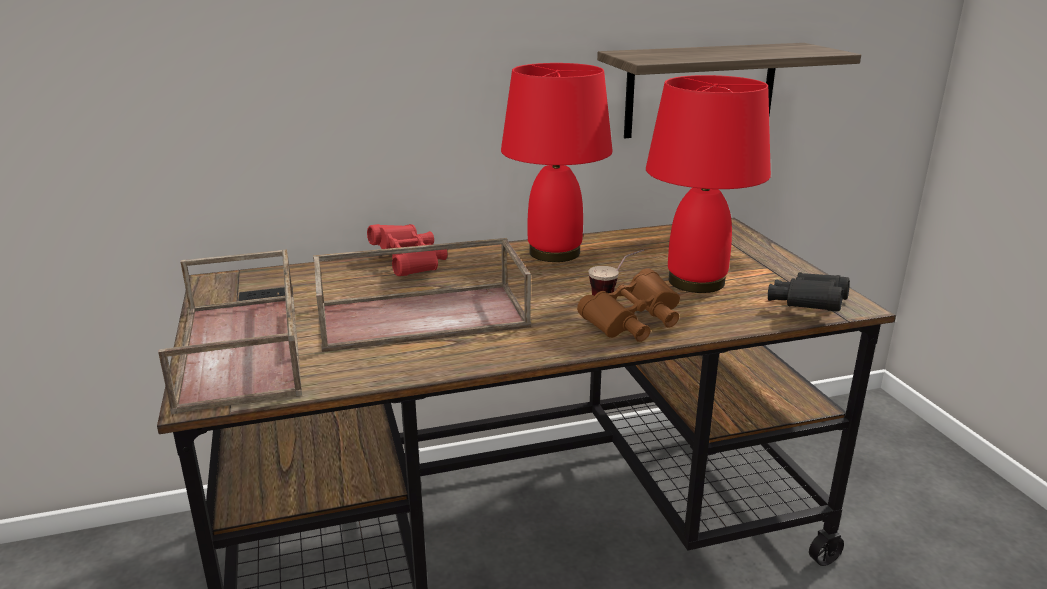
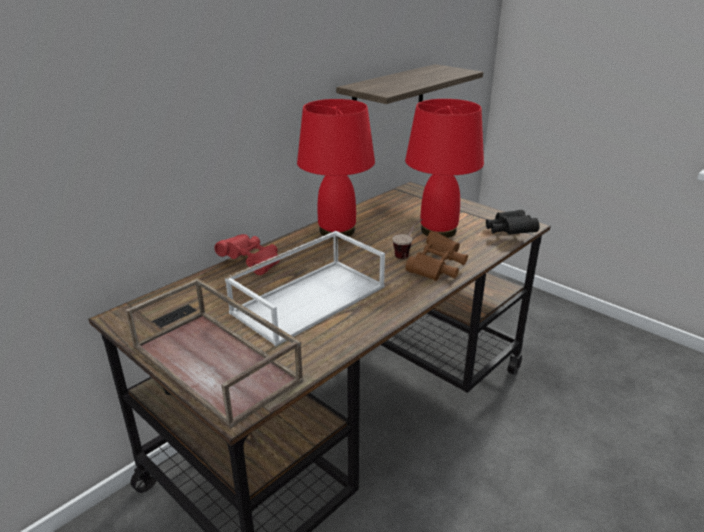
camera: 30 degrees left, 5 degrees up
(424, 315) = (309, 298): brown tray -> white tray

